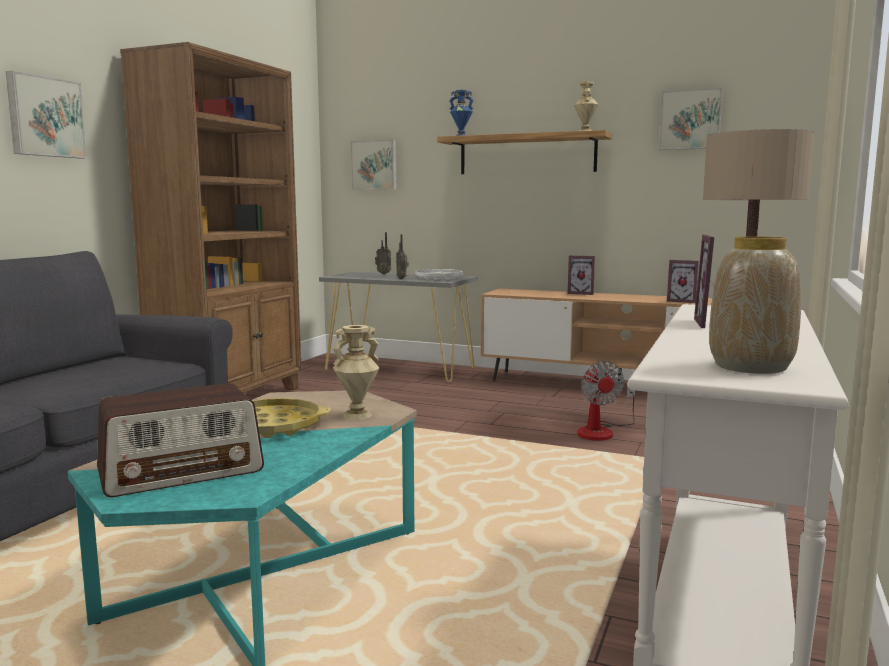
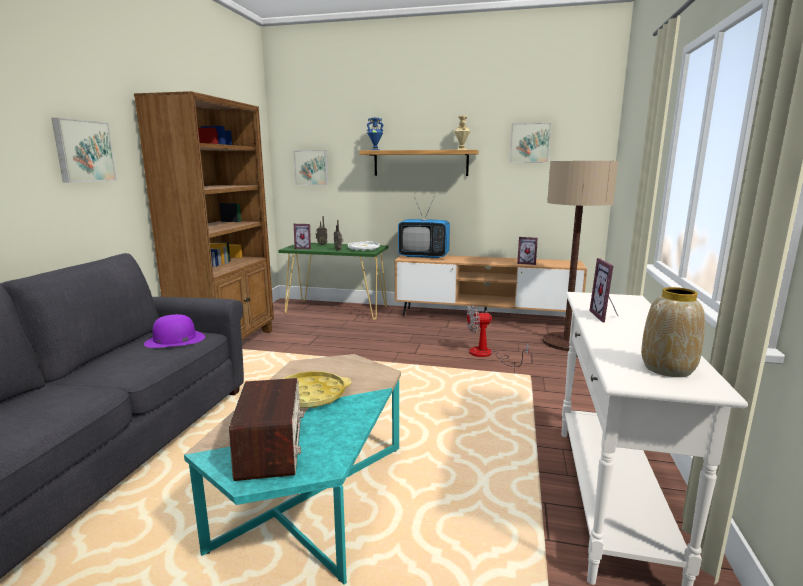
camera: 10 degrees left, 5 degrees up
(133, 366) = (174, 340): none -> purple hat
(182, 471) = (271, 447): radio -> radio turned 60 degrees counterclockwise
(357, 415) = (364, 380): beige vase -> none
(400, 369) = (337, 310): grey console table -> green console table
(527, 291) = (423, 256): none -> television
(581, 293) = (459, 257): picture frame -> picture frame (304, 248)
(602, 431) = (487, 355): fan -> fan turned 105 degrees clockwise

